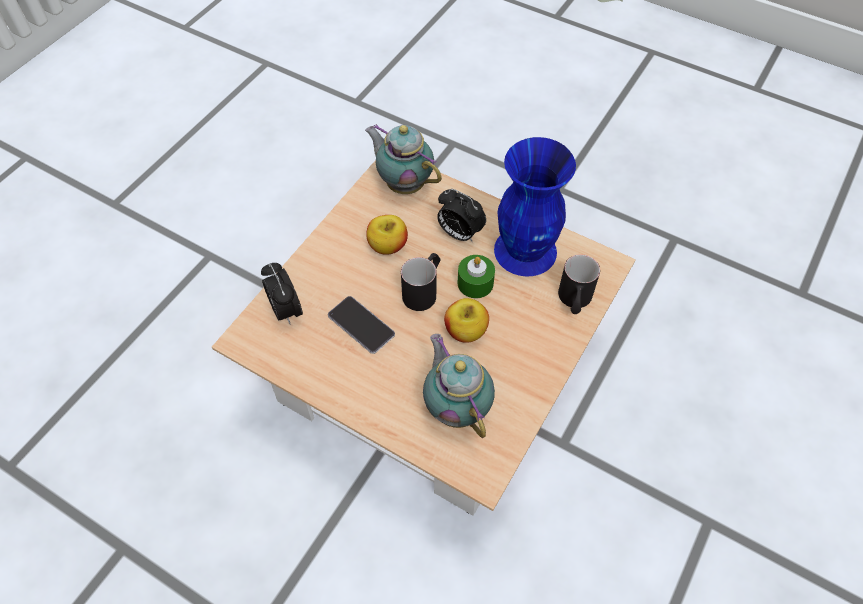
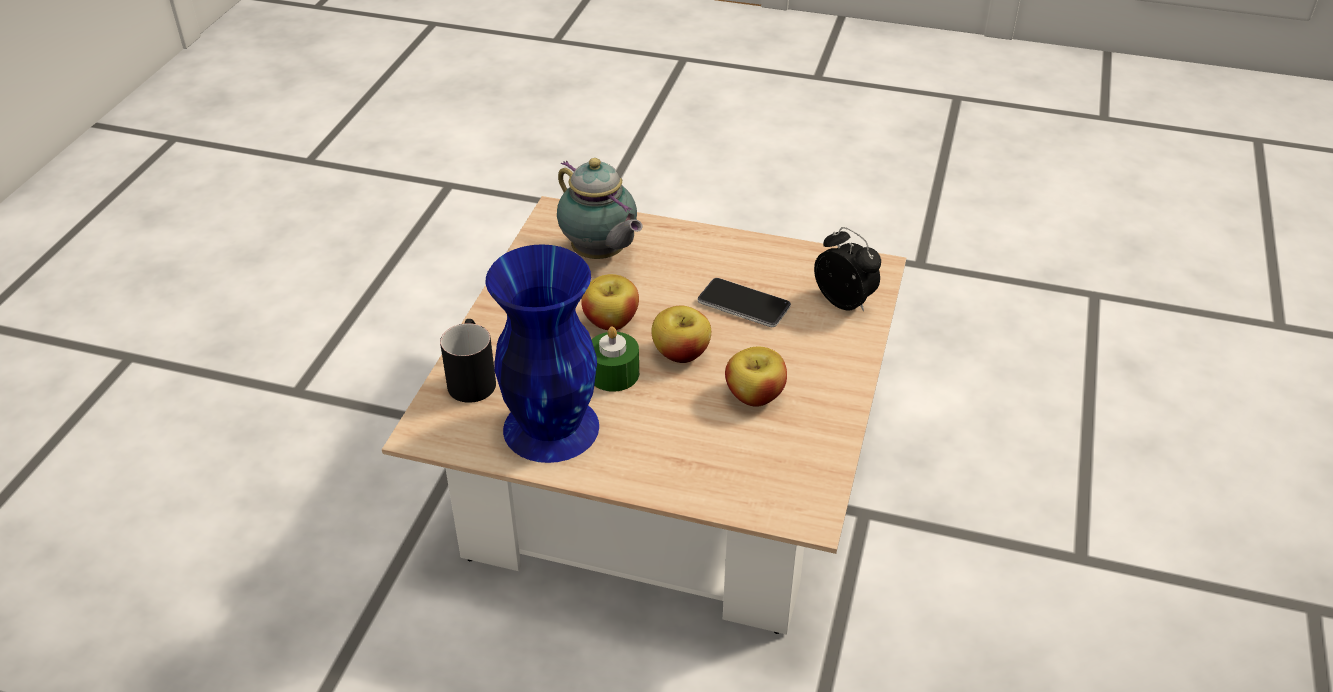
camera: 165 degrees right, 15 degrees down
(404, 184) = (774, 489): teapot -> none
(423, 290) = (681, 353): black mug -> apple
(459, 233) = (657, 431): alarm clock -> none

